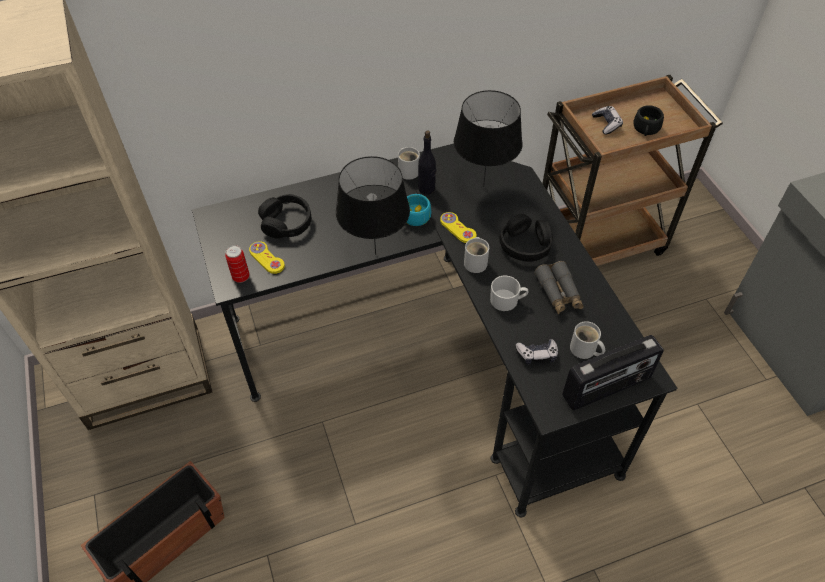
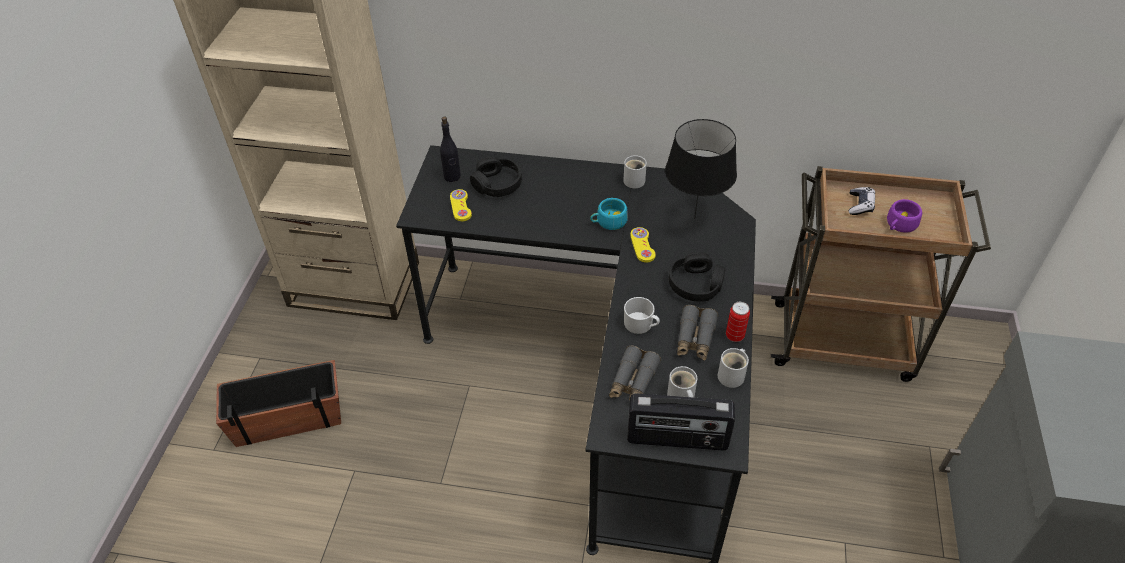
camera: 30 degrees right, 5 degrees down
(241, 277) = (430, 212): can -> can (734, 336)
(376, 253) = (553, 238): black table lamp -> none
(427, 188) = (640, 201): black bottle -> black bottle (452, 177)
(476, 262) = (638, 280): white mug -> white mug (733, 375)
(537, 354) = (633, 381): game controller -> grey binoculars
(646, 129) = (899, 225): black cup -> purple cup

